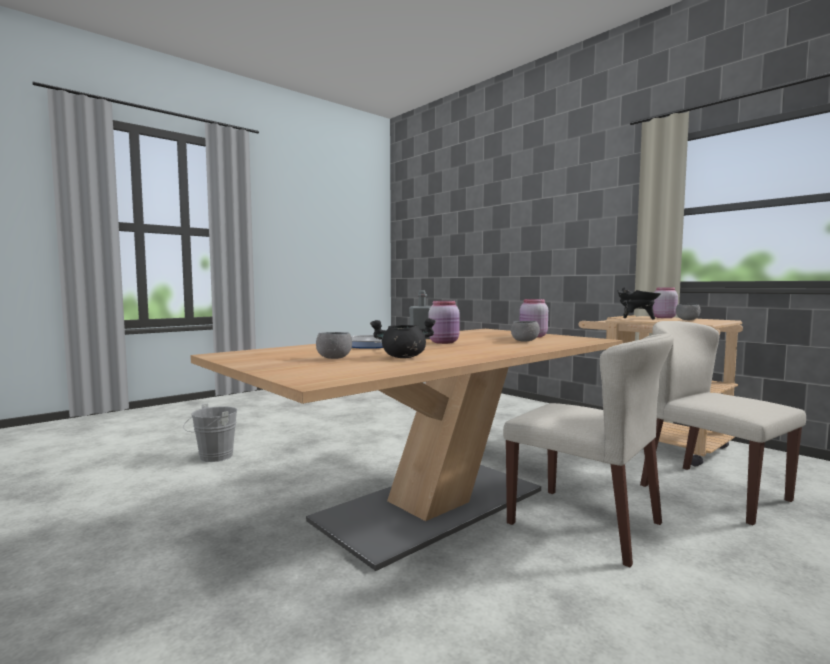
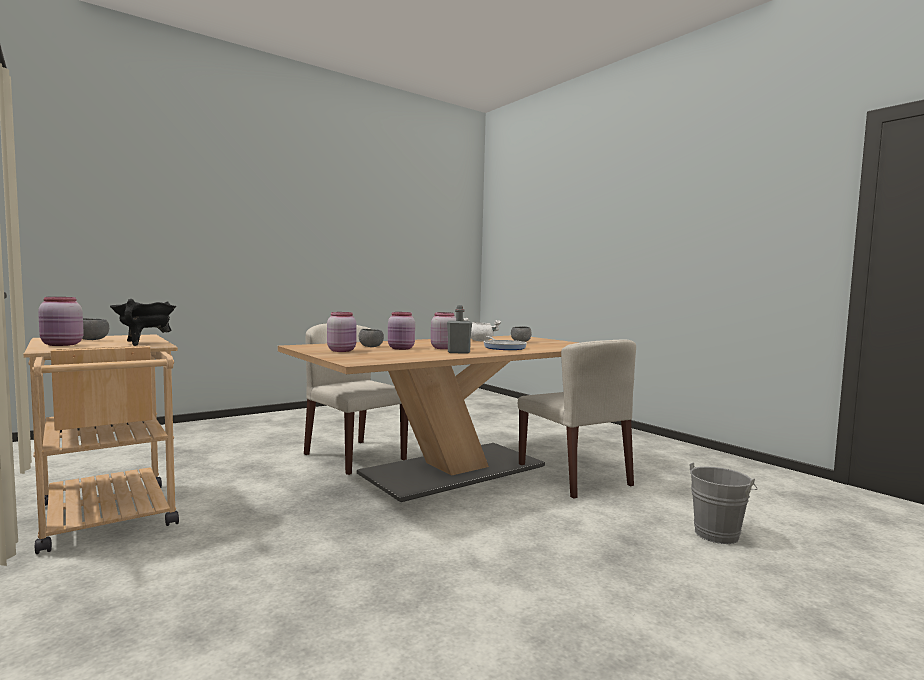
camera: 175 degrees left, 0 degrees up
(403, 357) = (481, 341): black cooking pot -> white cooking pot
(486, 340) = (401, 348): none -> pink jar
(712, 492) = (216, 466): beige chair -> beige chair (574, 477)

